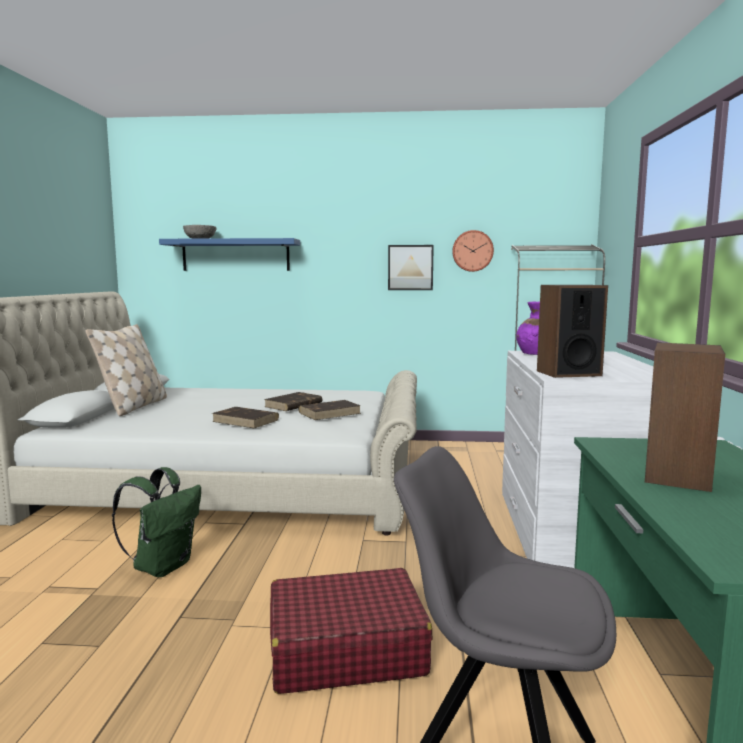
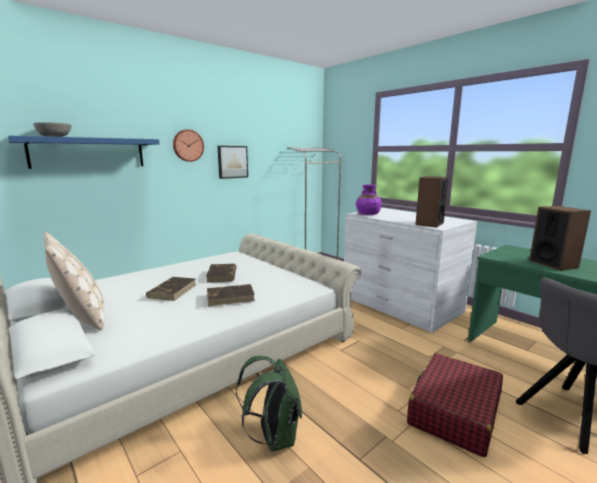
camera: 45 degrees left, 5 degrees up
(330, 413) = (266, 274): brown book -> brown book (172, 290)
(472, 251) = (267, 150): wall clock -> wall clock (188, 145)

